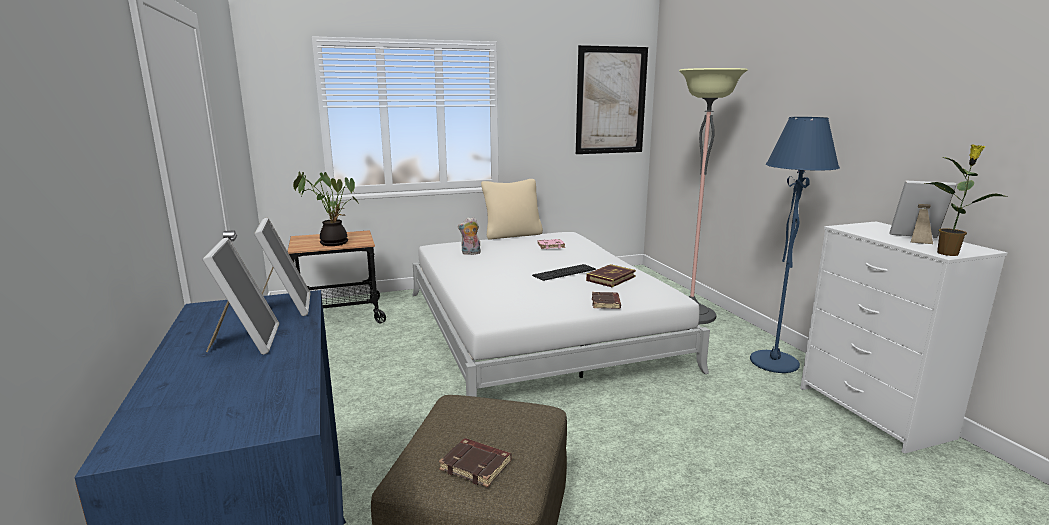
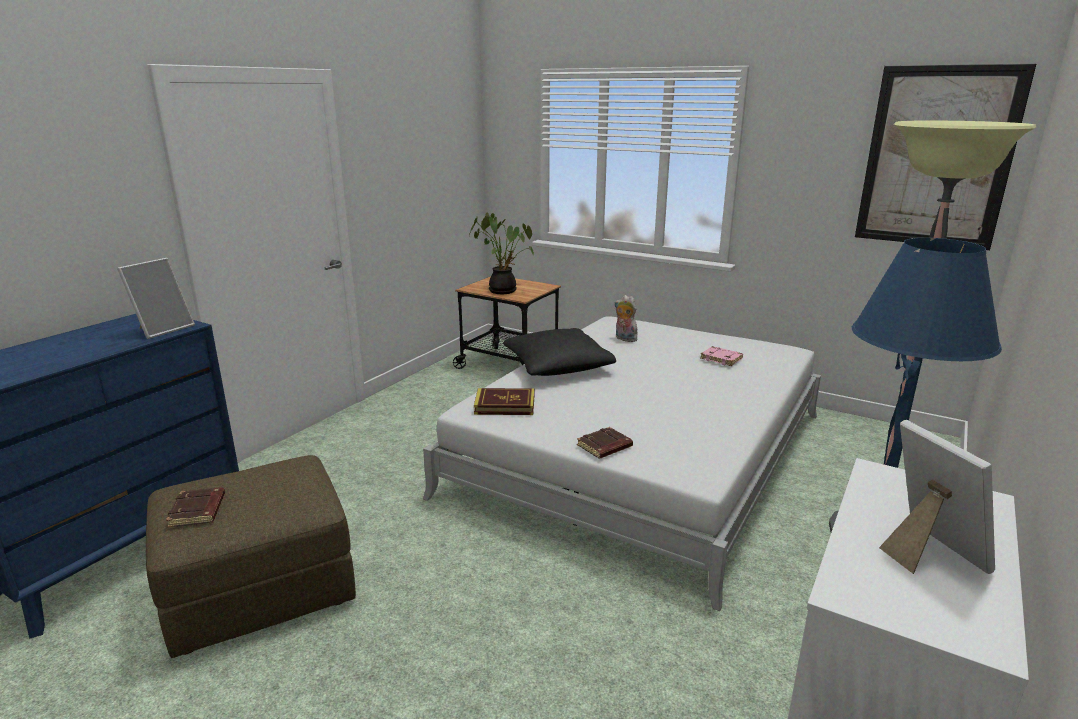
camera: 50 degrees right, 5 degrees up
(246, 341) = (88, 343): picture frame -> none
(473, 279) = (557, 367): none -> black pillow
(512, 235) = (721, 331): beige pillow -> none
(564, 272) = (653, 395): keyboard -> none
(611, 278) = (688, 423): book -> book (505, 405)
(948, 253) = (861, 598): potted plant -> none

